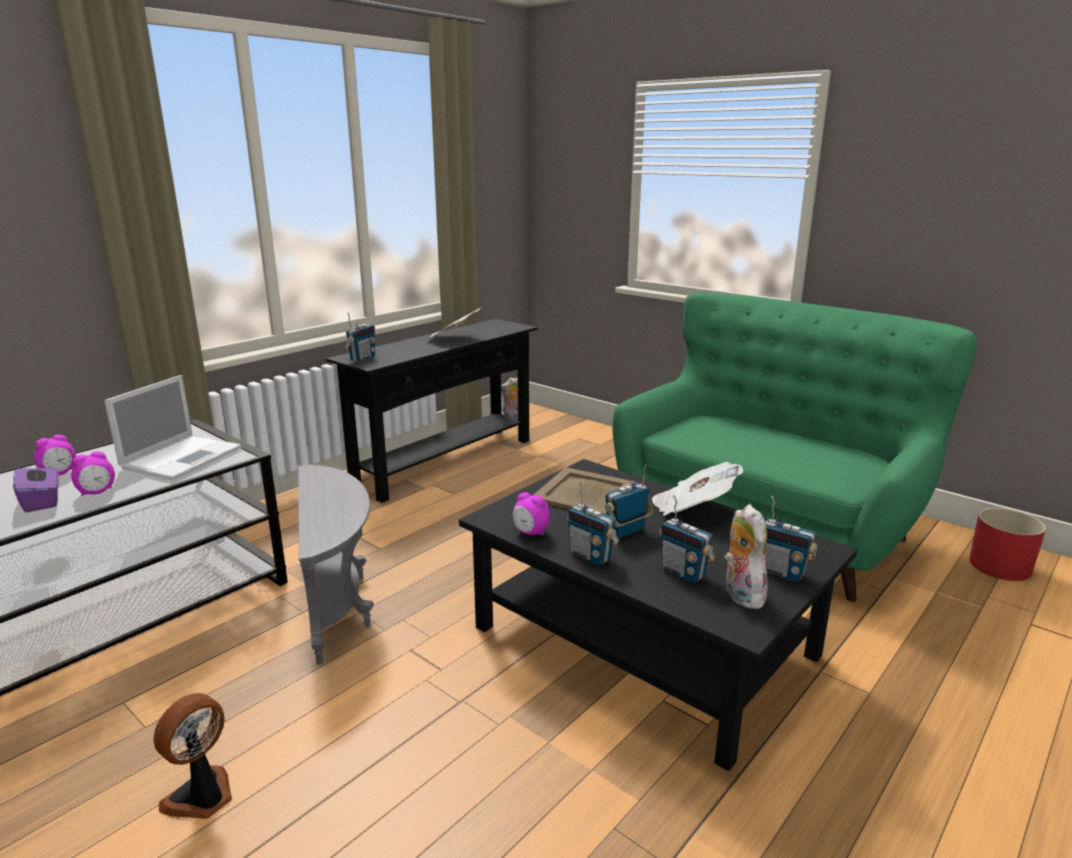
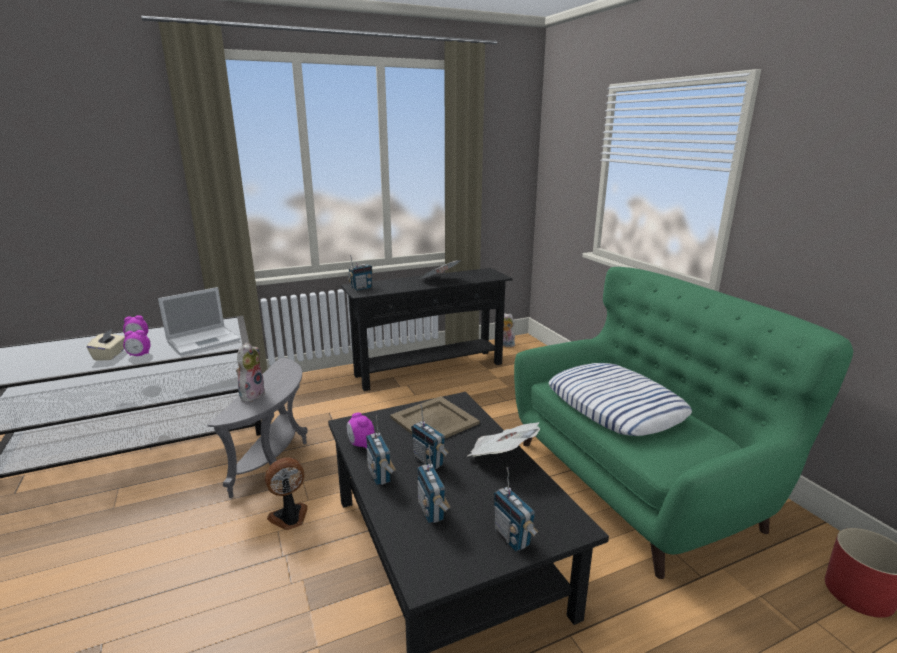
camera: 25 degrees right, 0 degrees up
(42, 501) = (110, 355): purple tissue box -> beige tissue box
(202, 797) = (97, 566): fan -> fan (290, 518)
(626, 531) = (428, 462): radio -> radio turned 120 degrees counterclockwise
(740, 594) = (455, 547): plush toy -> plush toy (251, 394)
(746, 444) = (615, 406): none -> pillow

